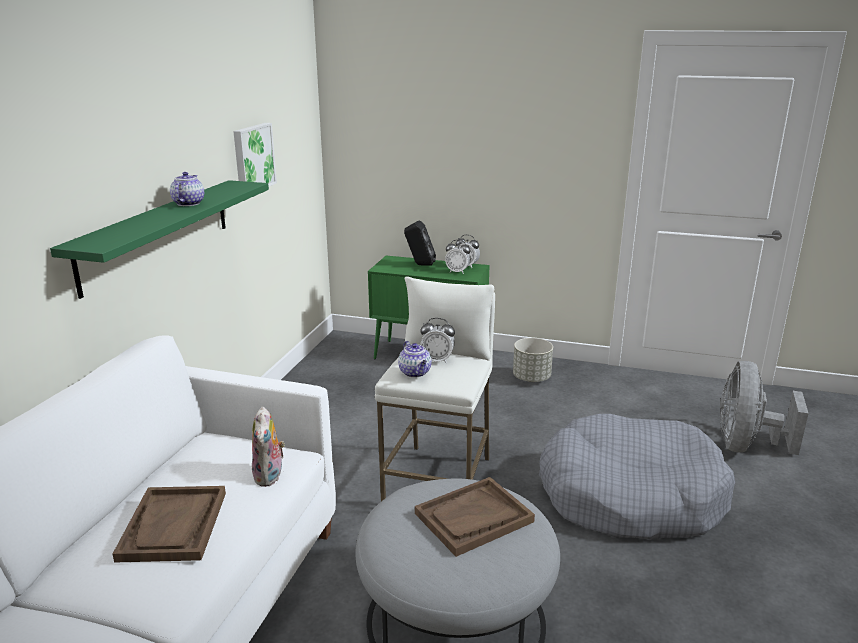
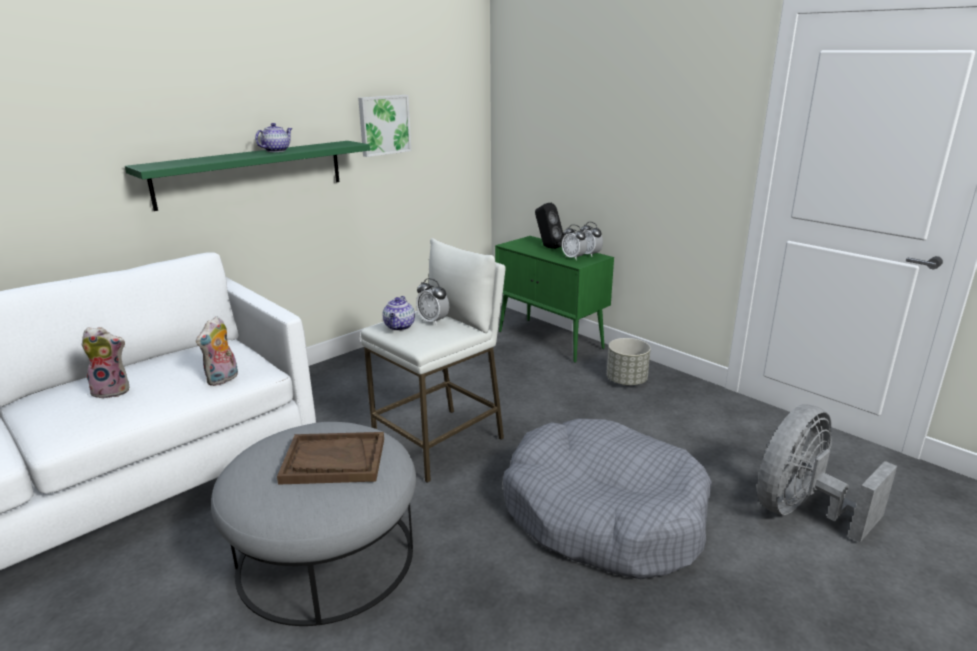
camera: 30 degrees right, 0 degrees up
(173, 526) = (113, 390): brown tray -> plush toy

